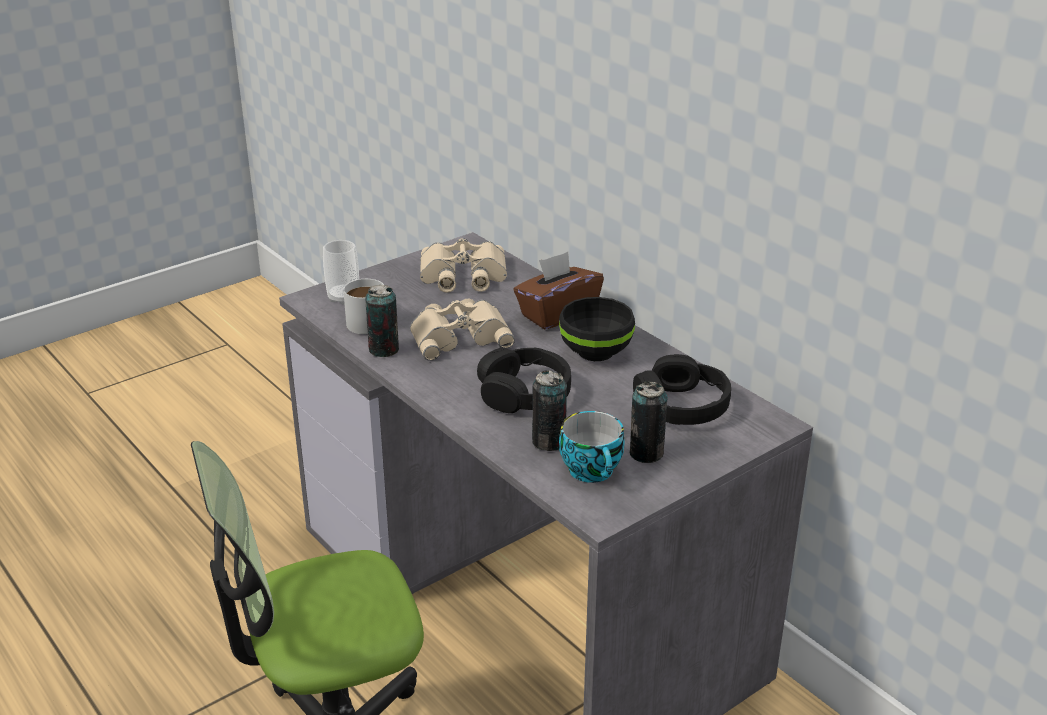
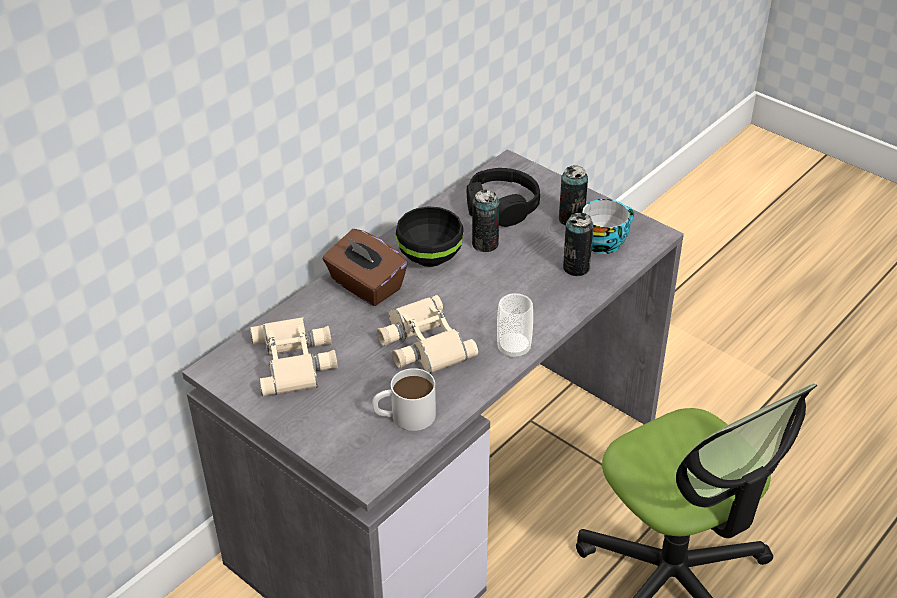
camera: 100 degrees left, 10 degrees up
(343, 298) = (360, 446): cup -> cup (514, 348)
(384, 350) = (462, 390): can -> can (485, 244)
(524, 393) = (510, 289): black headphones -> none

